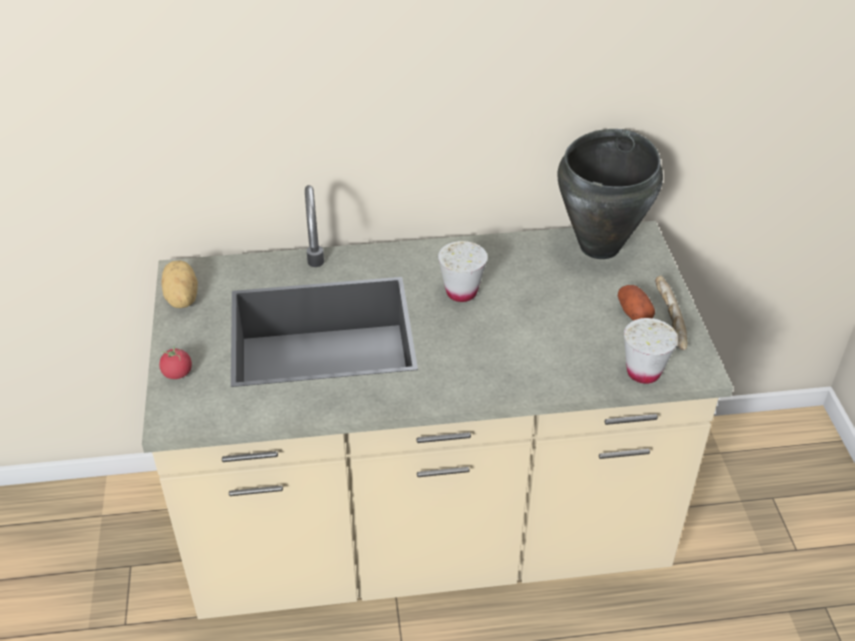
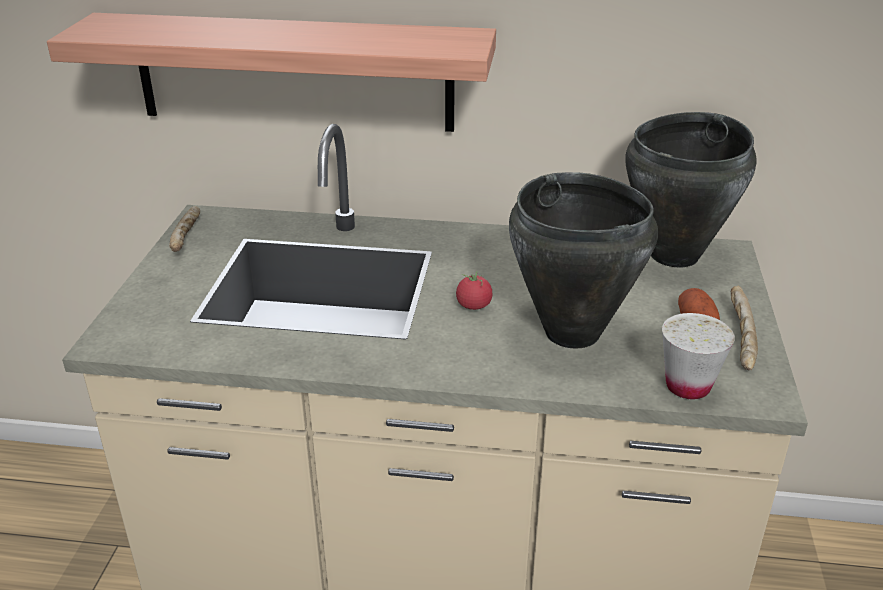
camera: 15 degrees right, 10 degrees down
(177, 373) = (142, 301): tomato -> tomato (473, 305)
(180, 298) = (188, 238): potato -> bread
(255, 137) = (294, 72): none -> shelf
(461, 292) = (492, 274): white cup -> none
(544, 340) = (571, 333): none -> black cooking pot

